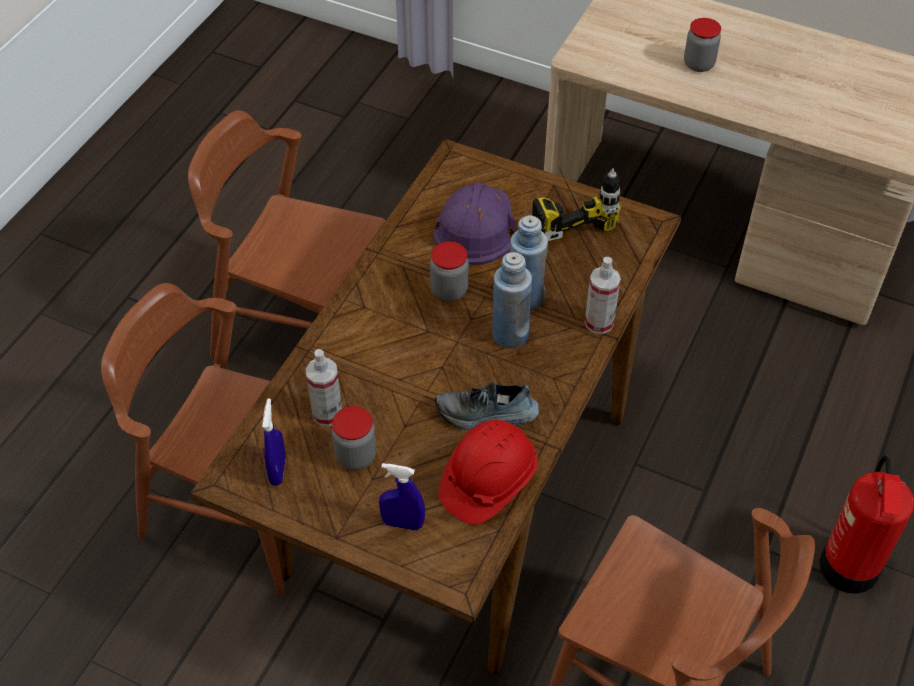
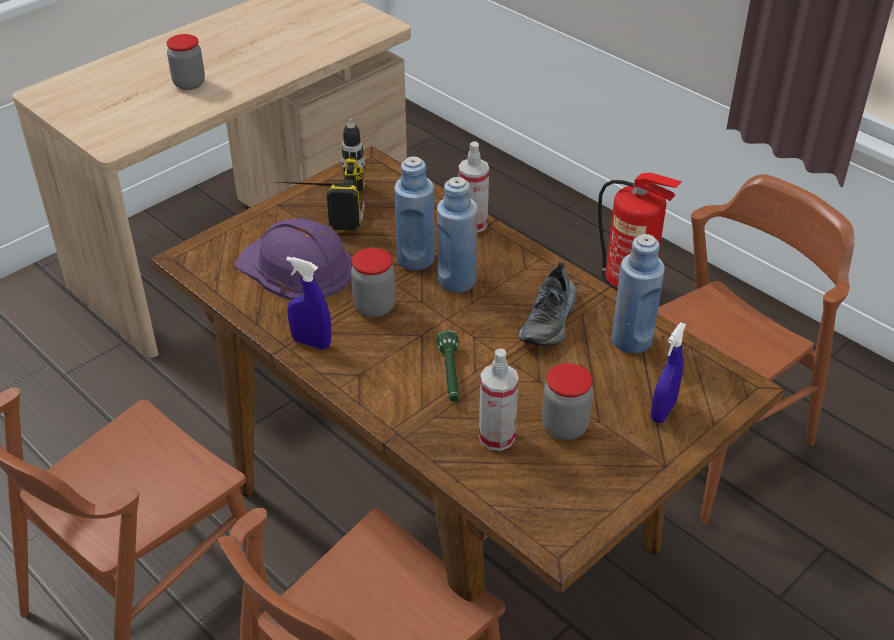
camera: 70 degrees left, 10 degrees down
(278, 470) = (559, 495): blue spray bottle -> blue spray bottle (311, 343)
(387, 364) = (450, 375): none -> green flashlight
(487, 481) = (631, 340): red hard hat -> blue bottle

